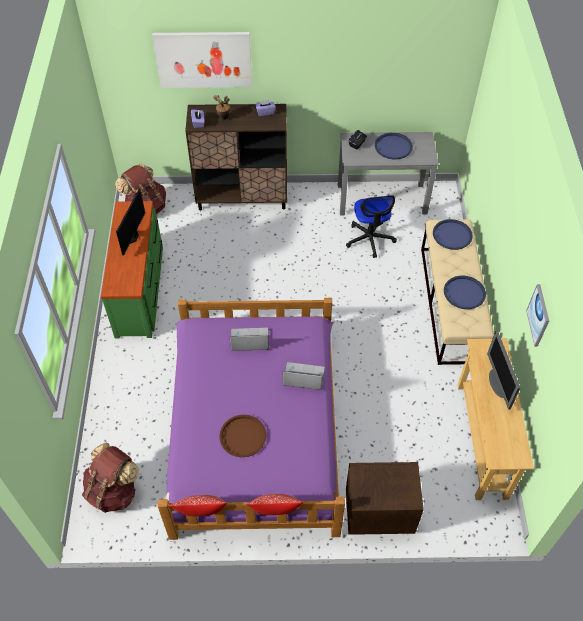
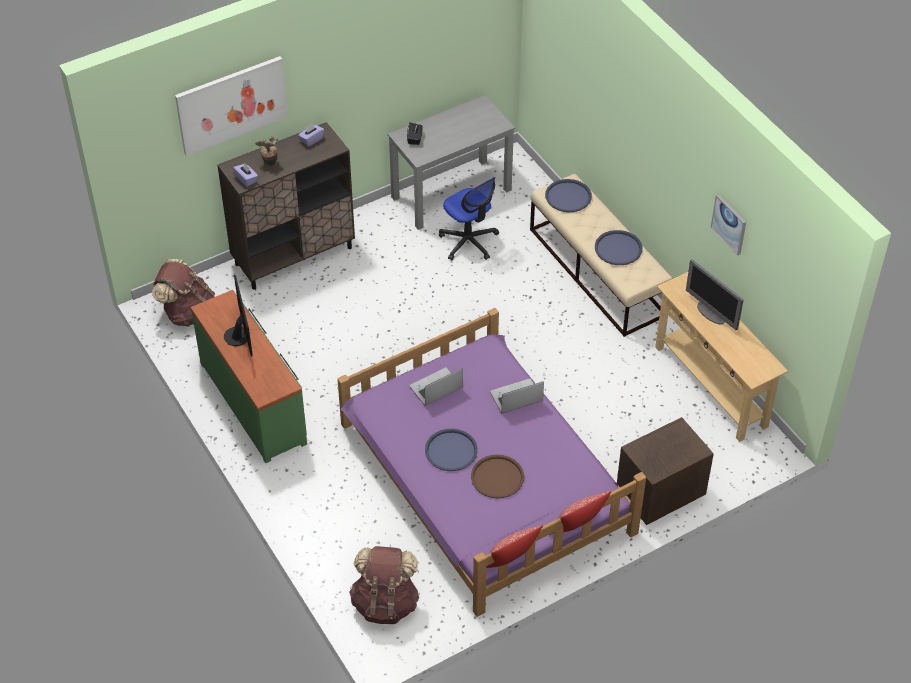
camera: 30 degrees left, 5 degrees down
(393, 146) = (455, 126): blue tray -> blue tray (451, 450)

